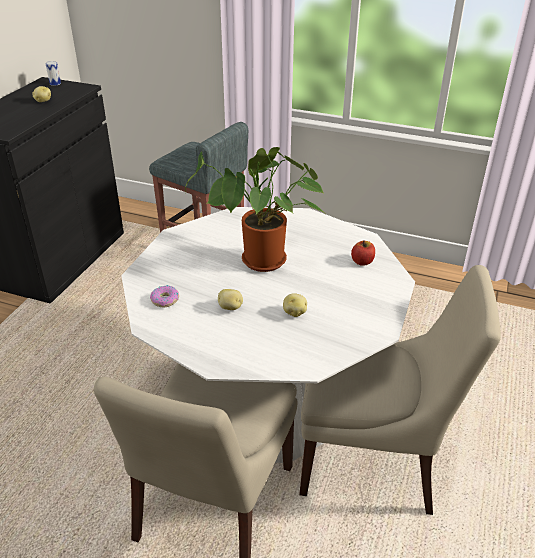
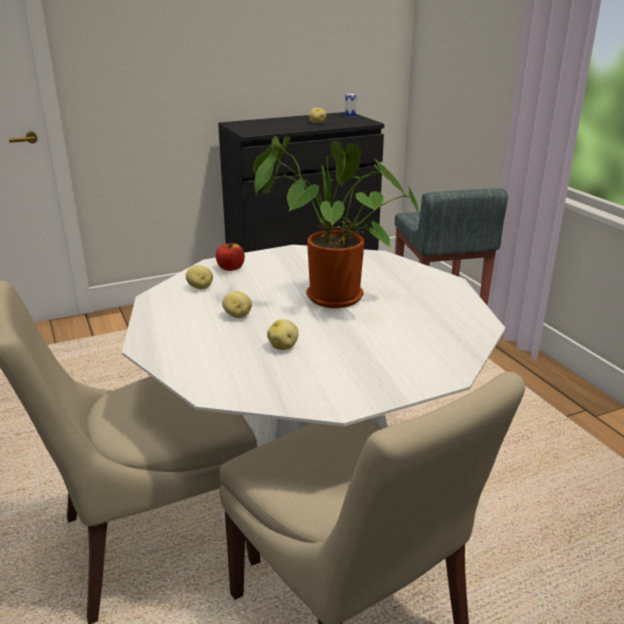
camera: 45 degrees right, 10 degrees down
(165, 300) = (200, 287): donut -> potato
(362, 262) = (437, 341): apple -> apple (230, 268)

